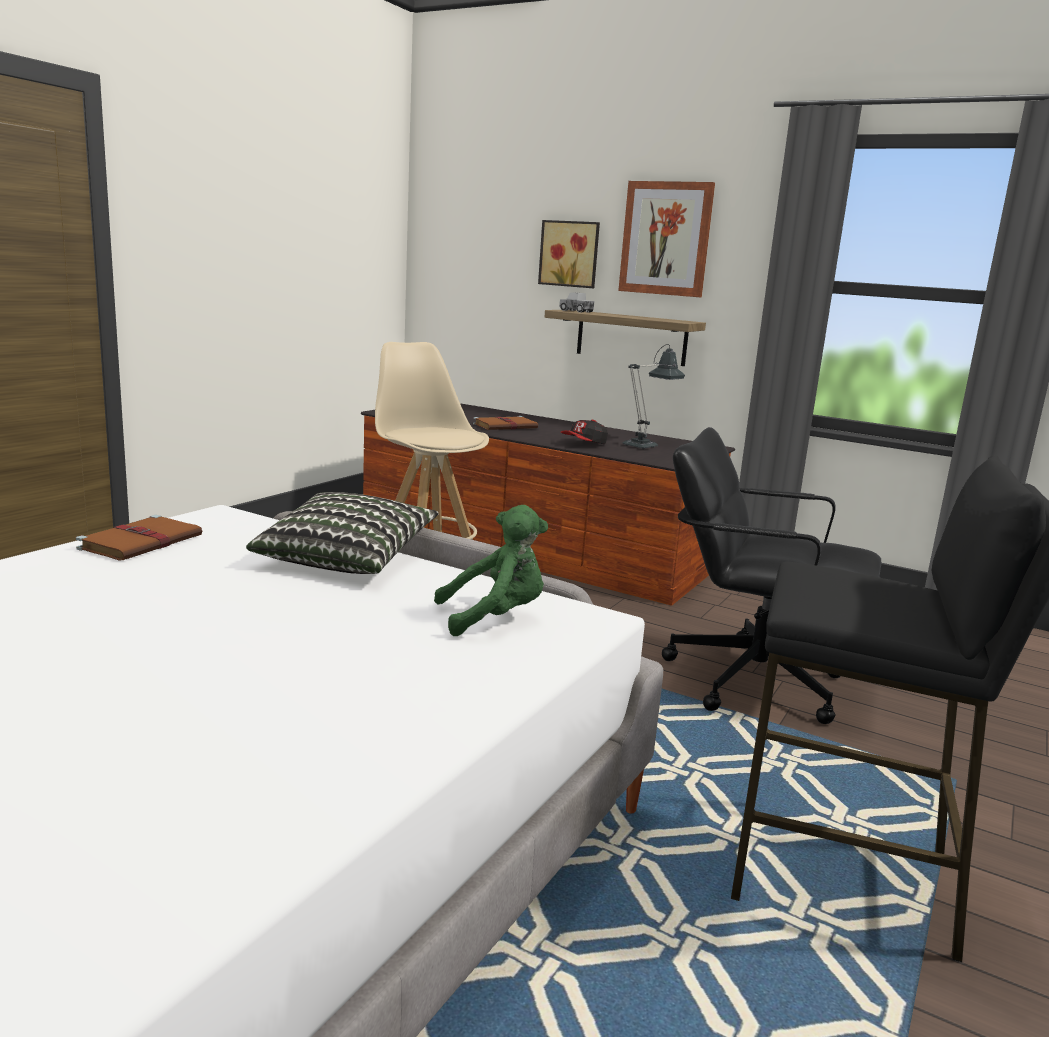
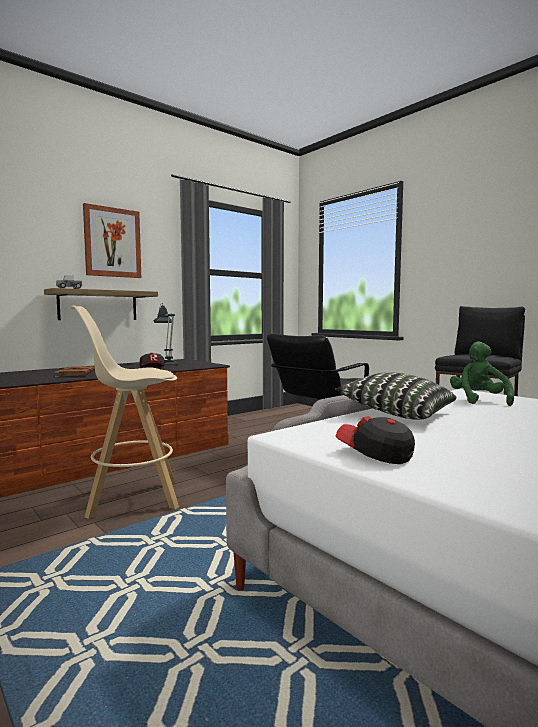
camera: 70 degrees left, 10 degrees down
(142, 542) = (374, 454): brown book -> cap
(570, 254) = (40, 249): picture -> none

